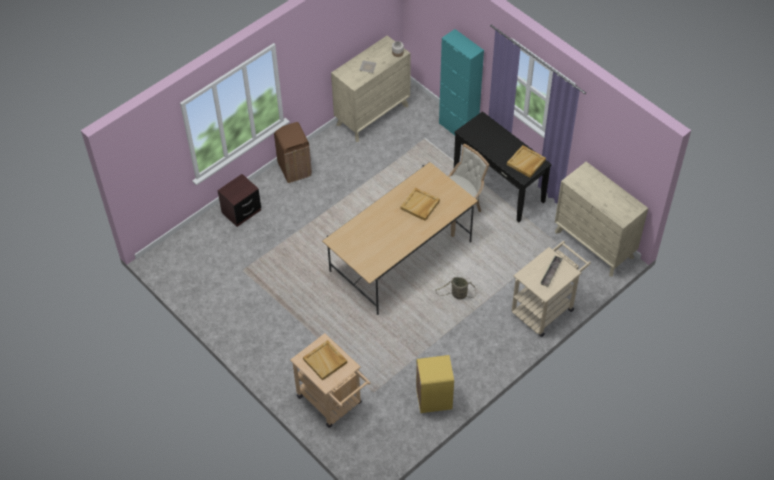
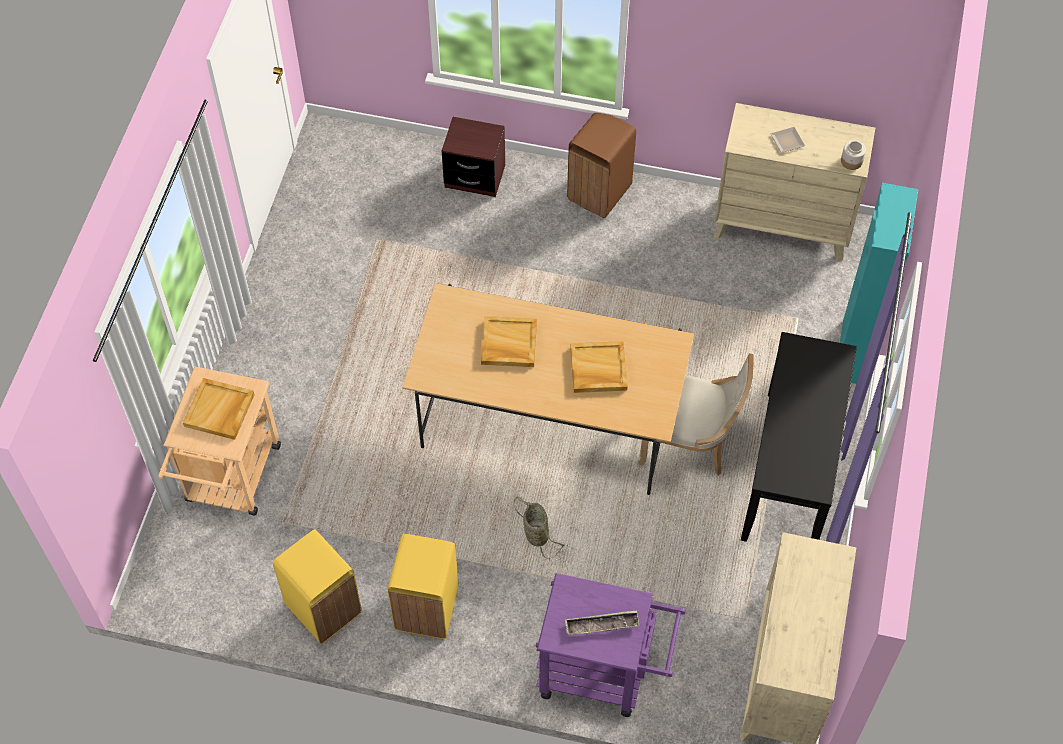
camera: 55 degrees right, 5 degrees up
(464, 358) = (426, 609): none -> yellow trash can
(526, 162) = (802, 466): beige tray -> beige tray (508, 343)
(546, 307) = (603, 673): beige cart -> purple cart

